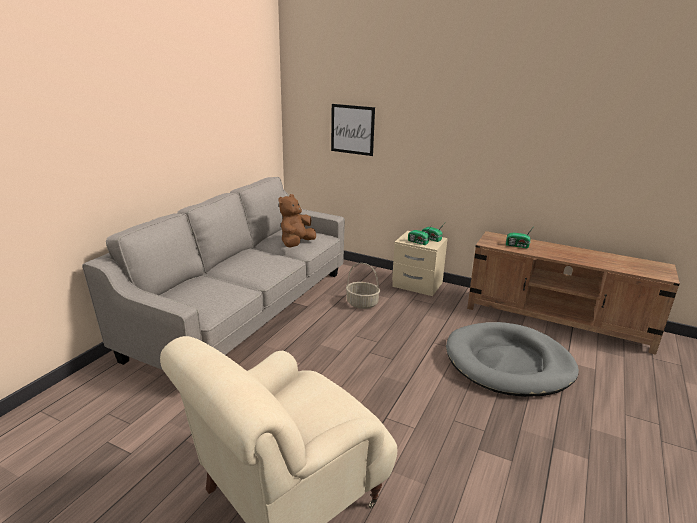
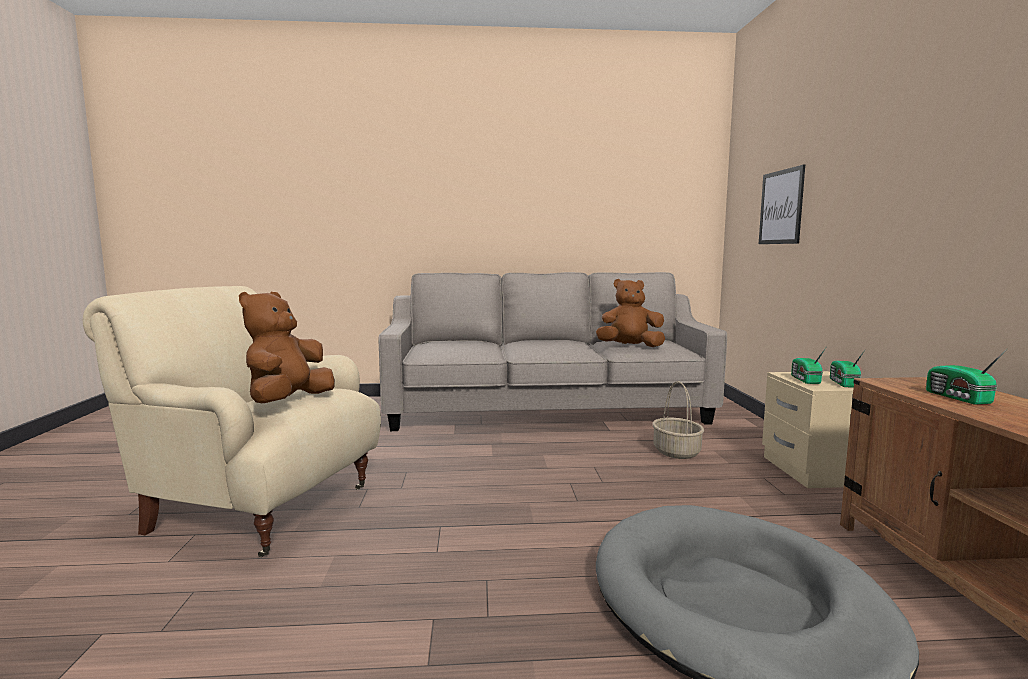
camera: 60 degrees right, 15 degrees down
(337, 405) = (288, 402): none -> brown plush toy

